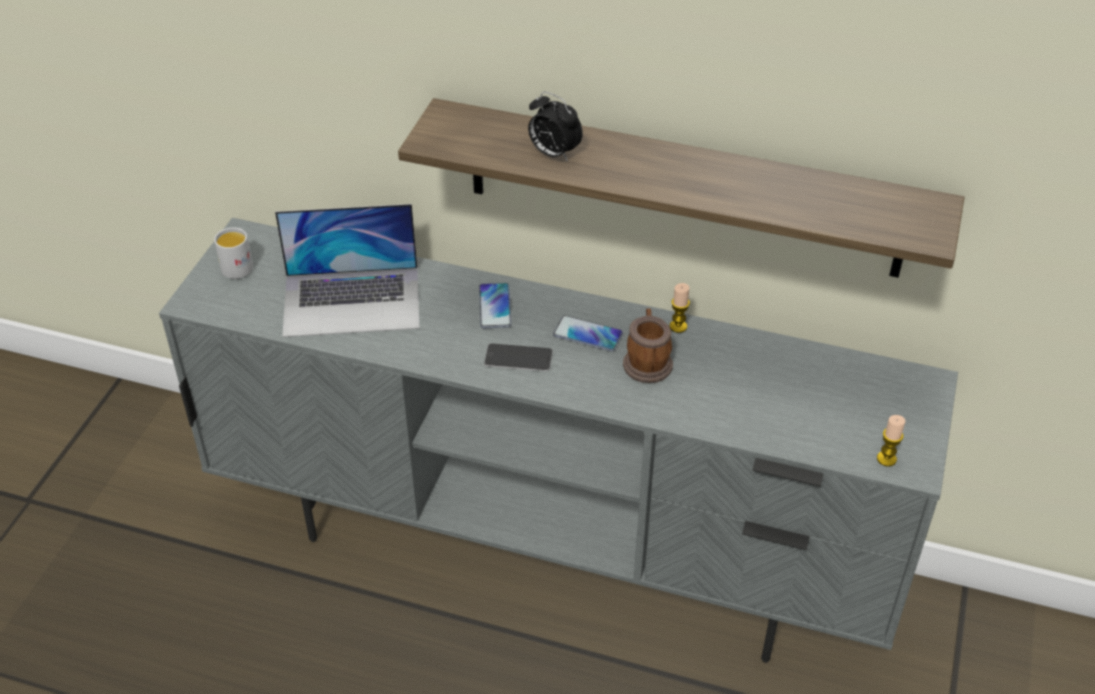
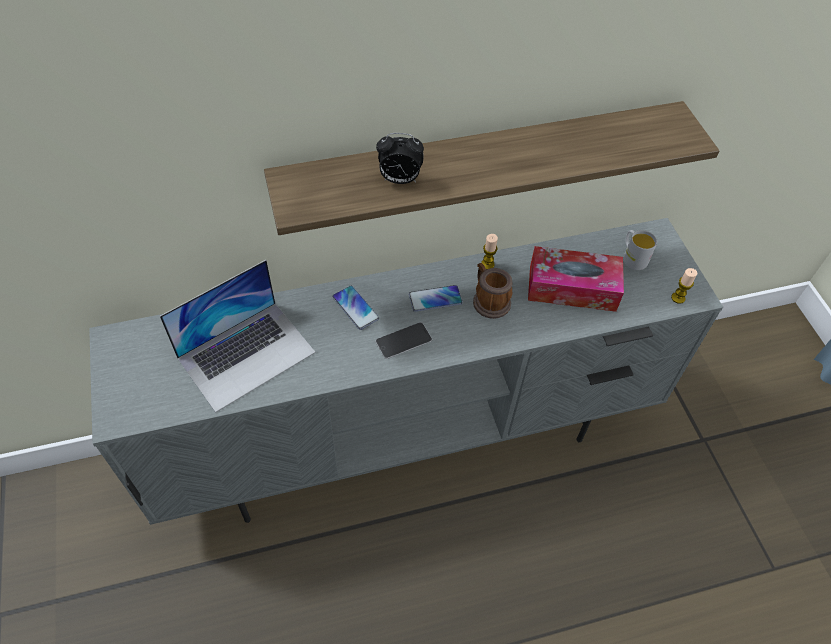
camera: 35 degrees left, 10 degrees up
(239, 265) = (129, 367): white mug -> white mug (632, 257)
(758, 391) = (572, 288): none -> tissue box

